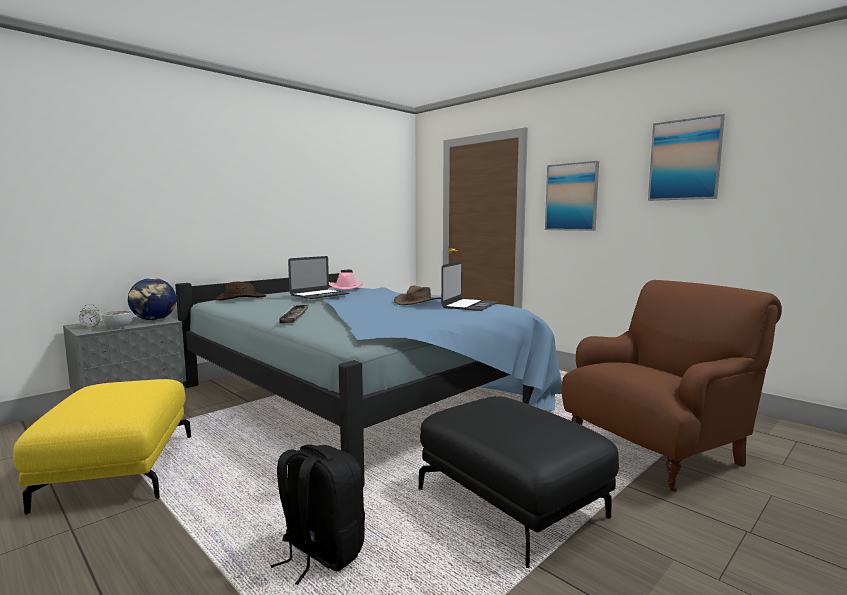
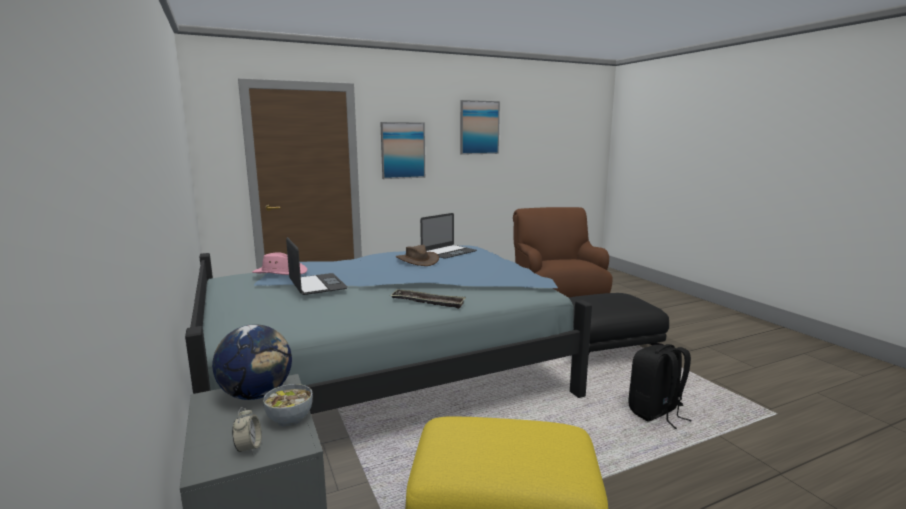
camera: 70 degrees left, 5 degrees up
(240, 298) = (250, 323): brown hat -> none
(470, 305) = (449, 252): laptop -> laptop turned 90 degrees clockwise

